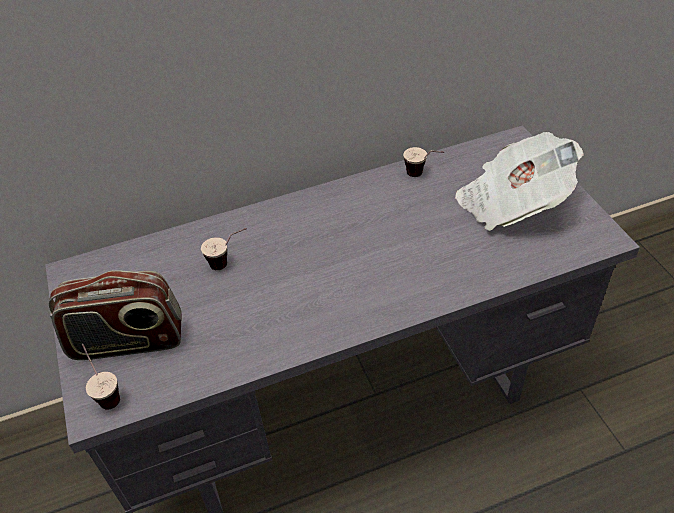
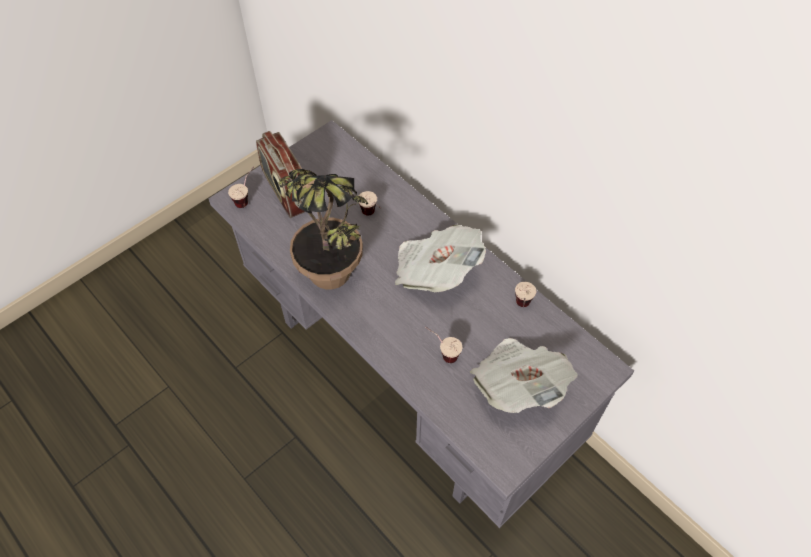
camera: 65 degrees right, 10 degrees up
(312, 325) = (335, 285): none -> potted plant
(341, 227) = (435, 270): none -> newspaper
(452, 250) = (442, 353): none -> cup

